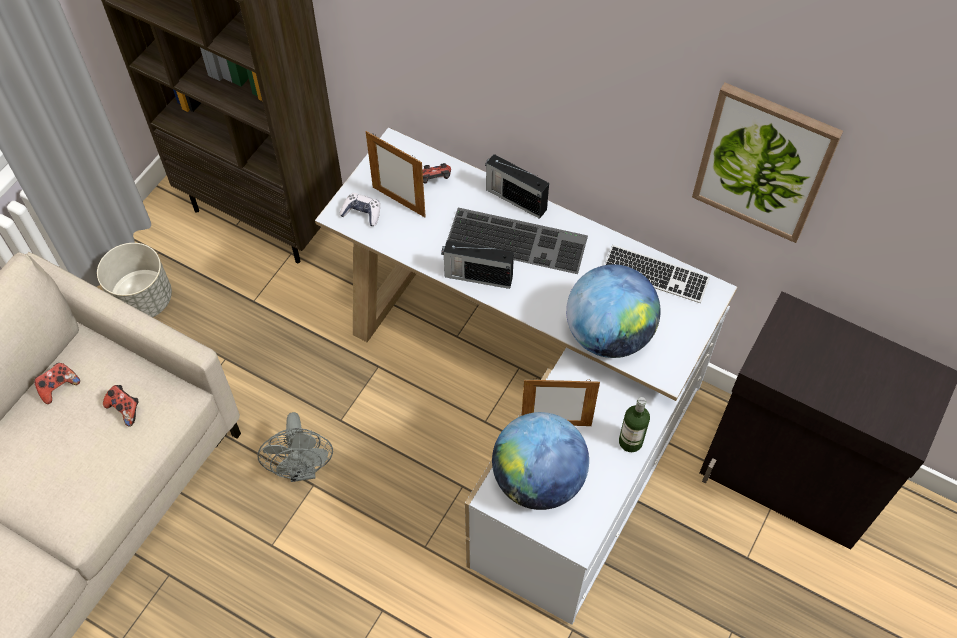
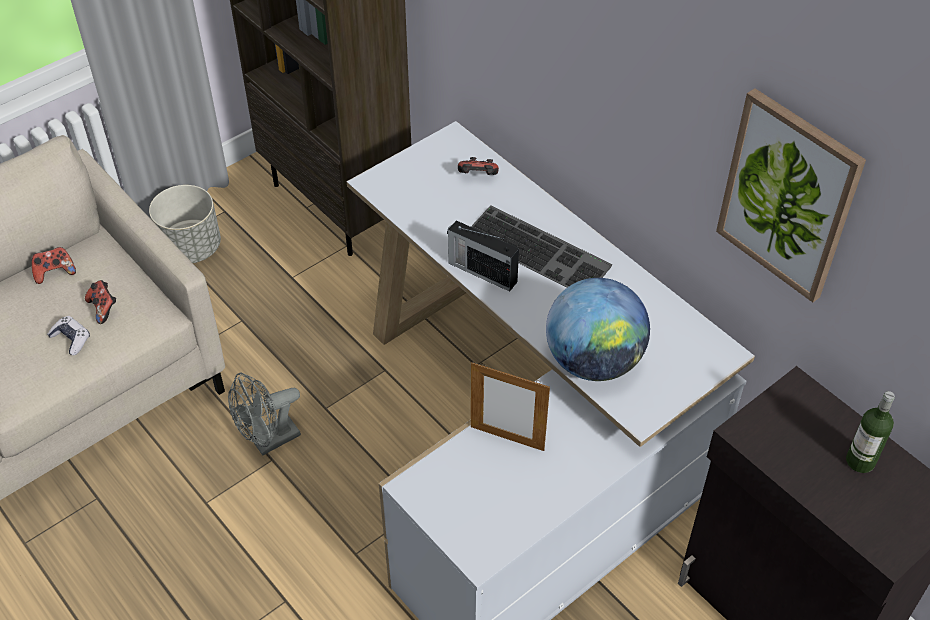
camera: 20 degrees right, 10 degrees down
(303, 468) = (269, 441): grey fan -> grey fan turned 45 degrees clockwise
(362, 213) = (394, 186): game controller -> game controller (71, 339)
(399, 201) = (435, 186): picture frame -> none
(515, 198) = (552, 213): radio -> none
(538, 479) = (464, 485): globe -> none
(630, 441) = (579, 478): bottle -> bottle (860, 461)
(655, 275) = (668, 320): keyboard -> none

